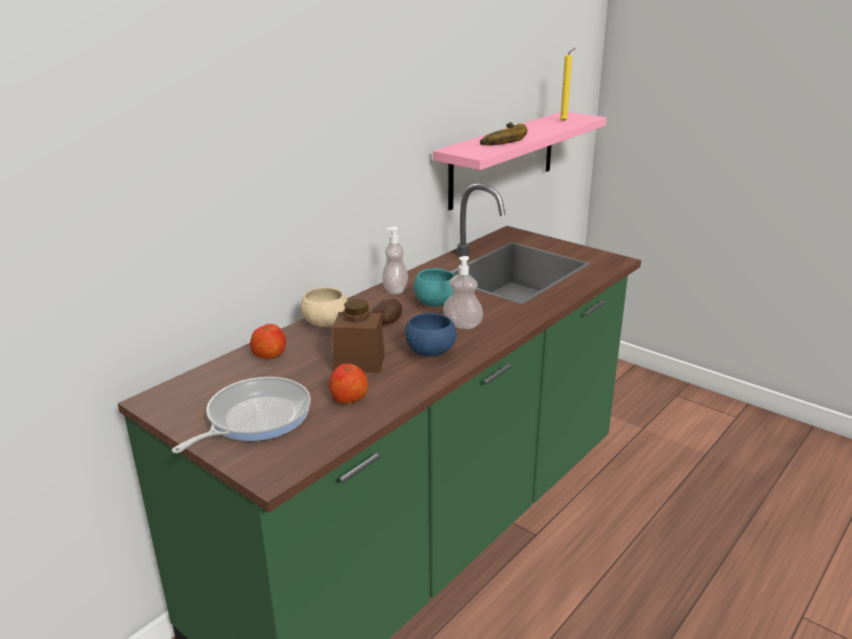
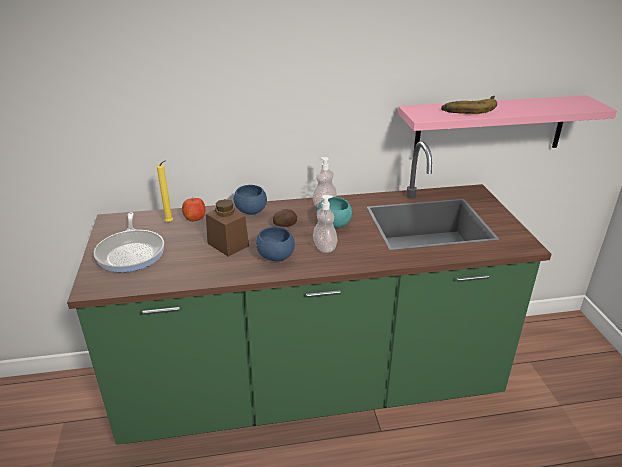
camera: 40 degrees right, 5 degrees up
(254, 418) = (131, 252): frying pan -> frying pan turned 90 degrees clockwise
(326, 323) = (251, 211): beige bowl -> blue bowl
(348, 397) = (189, 263): apple -> none
(565, 121) = (564, 105): yellow candle -> yellow candle (170, 222)

